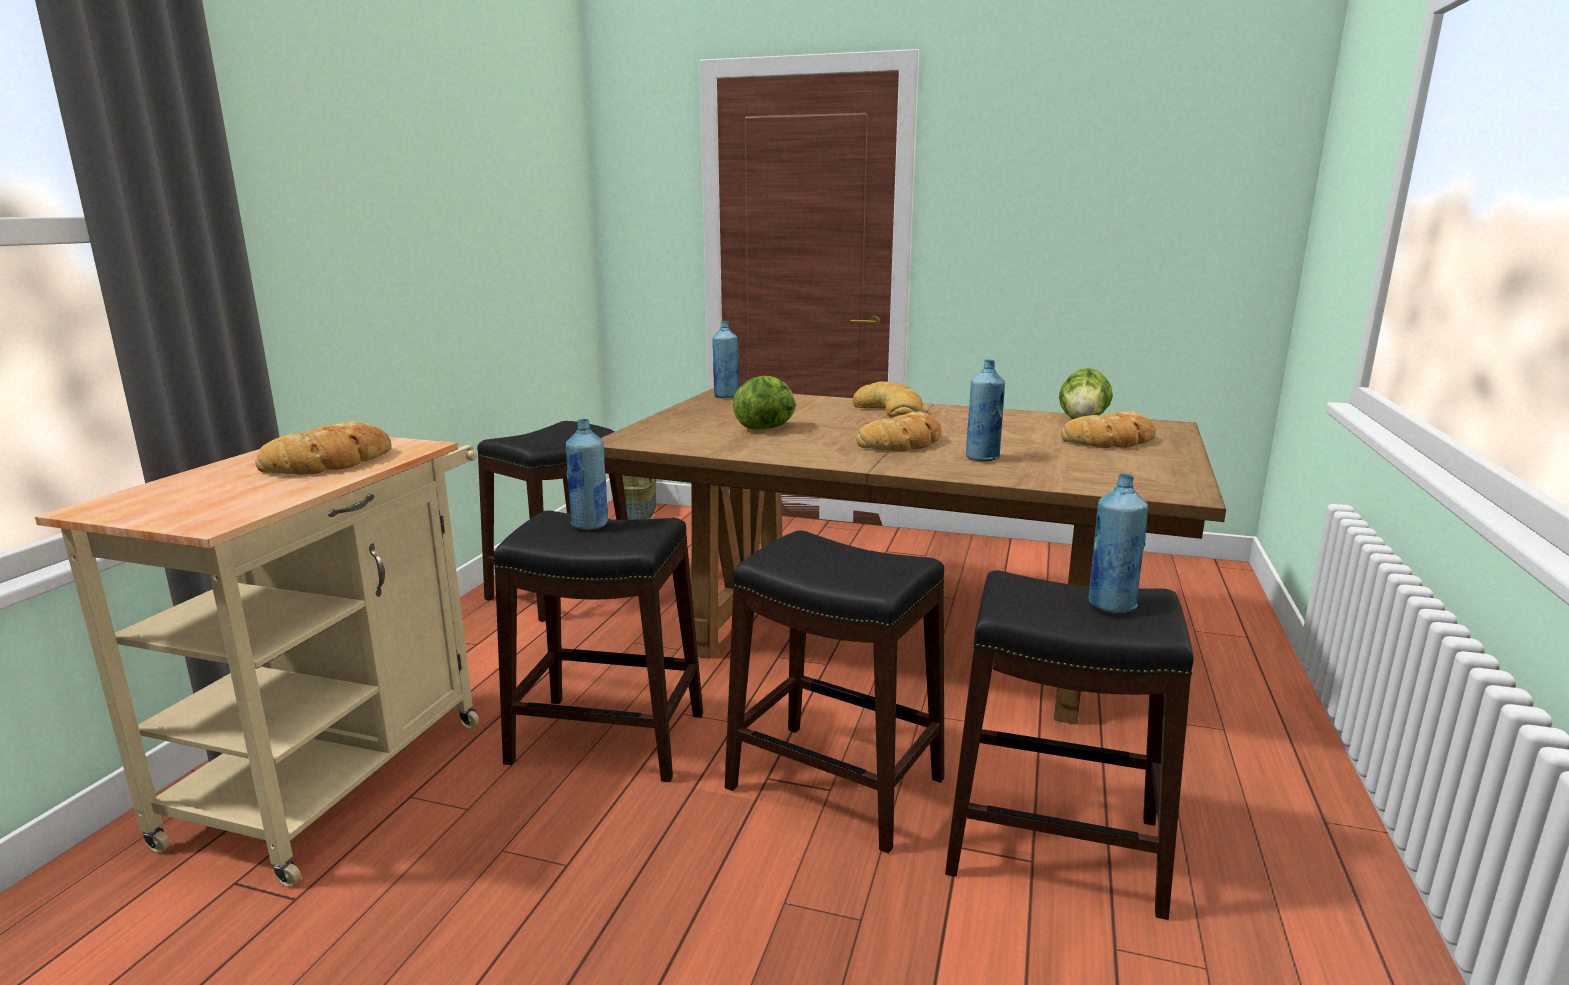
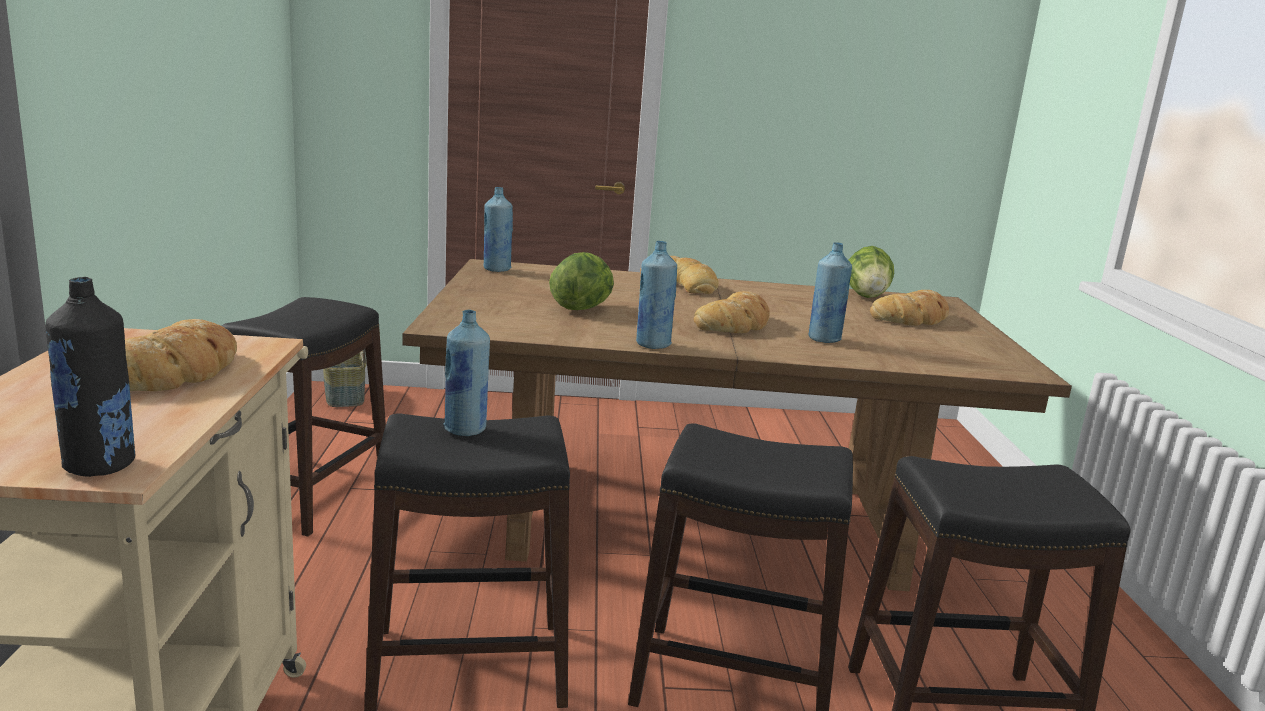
camera: 20 degrees left, 0 degrees up
(203, 520) = (99, 465): none -> black bottle
(1111, 605) = (1037, 485): blue bottle -> blue bottle (653, 344)

